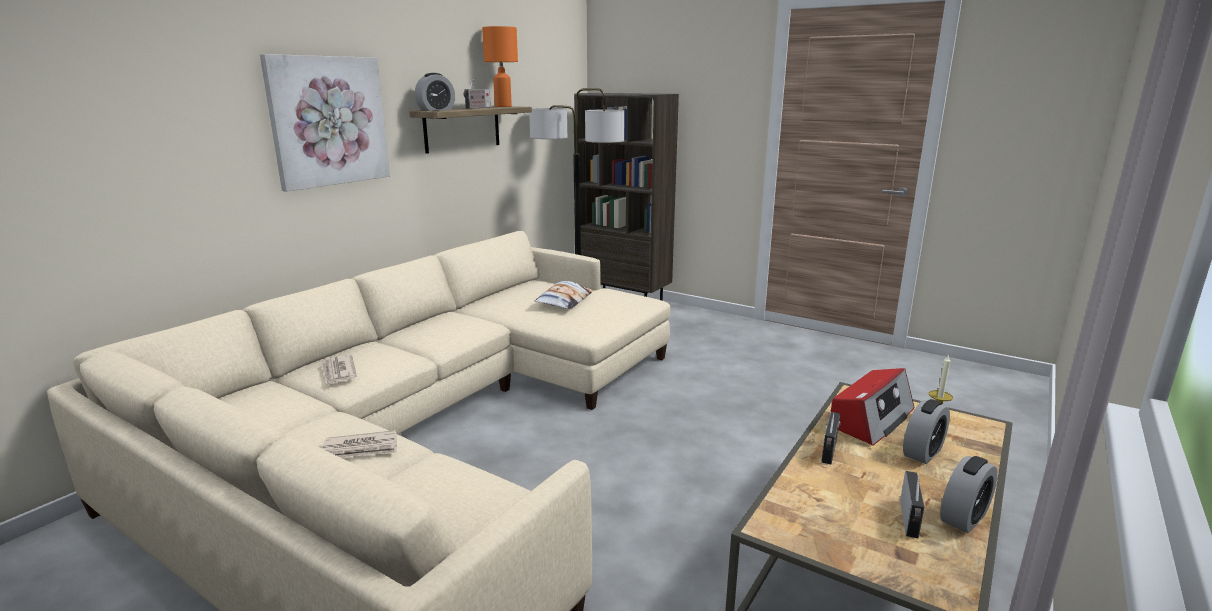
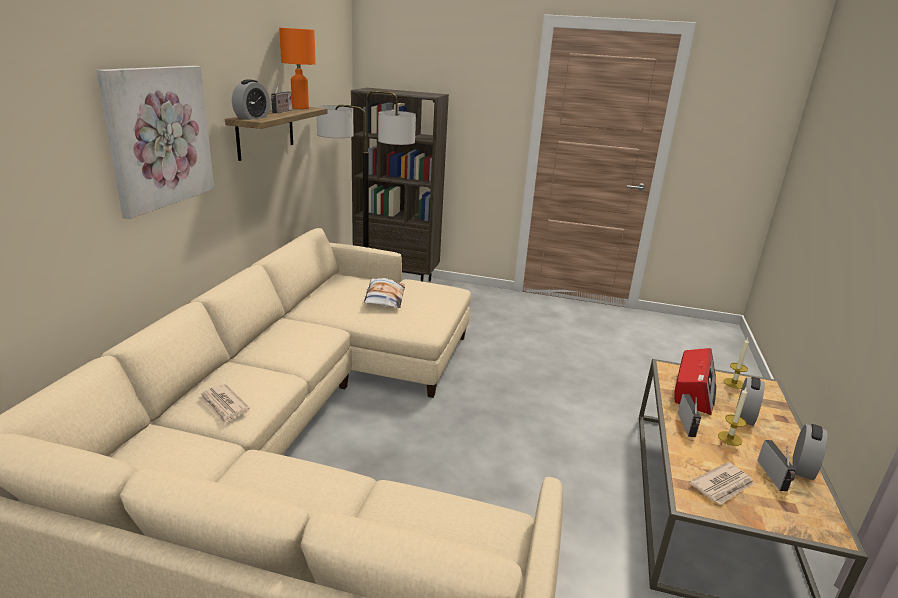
camera: 20 degrees left, 5 degrees up
(361, 449) = (316, 491): newspaper -> newspaper (723, 485)
(879, 472) = (730, 438): none -> candle

